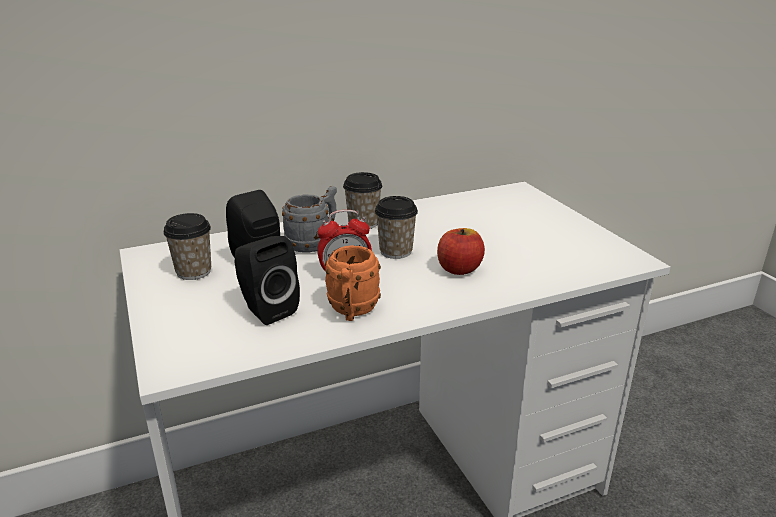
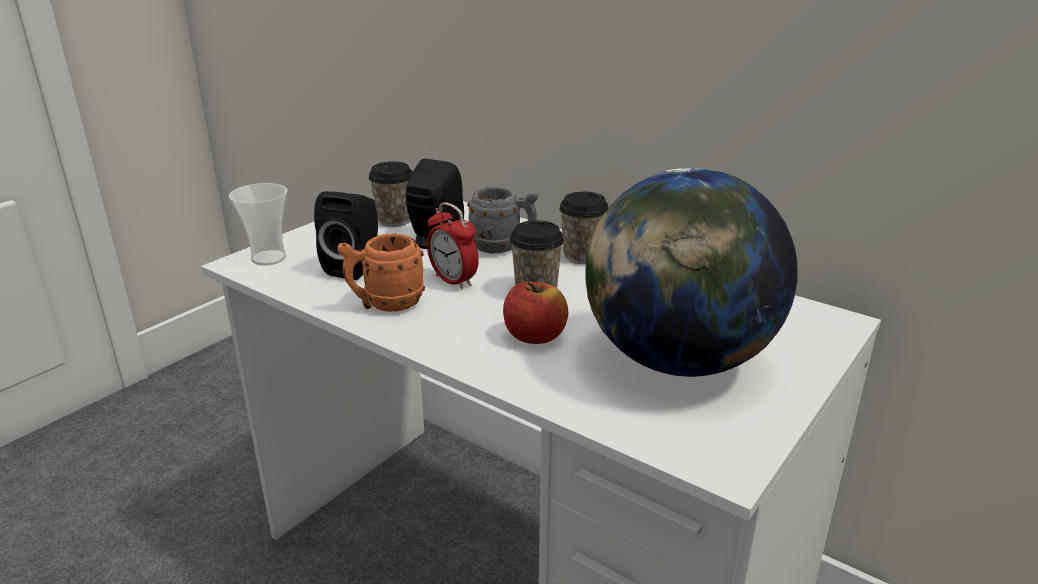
camera: 60 degrees right, 0 degrees up
(183, 350) = (268, 258): none -> cup
(526, 238) = (677, 361): none -> globe

